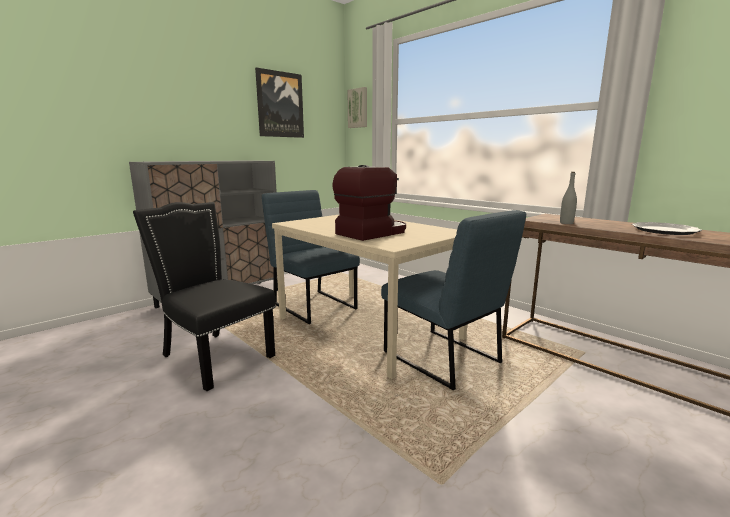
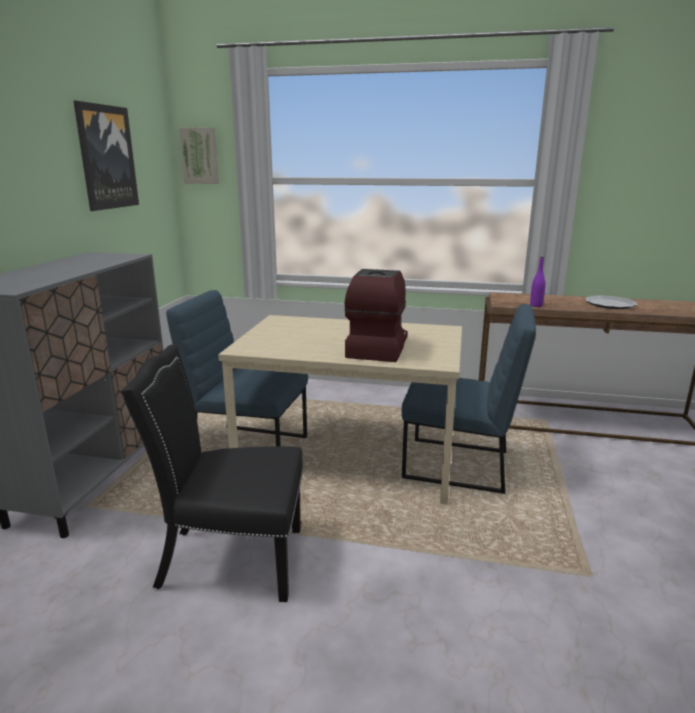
camera: 35 degrees left, 5 degrees up
(566, 223) = (536, 305): grey bottle -> purple bottle

